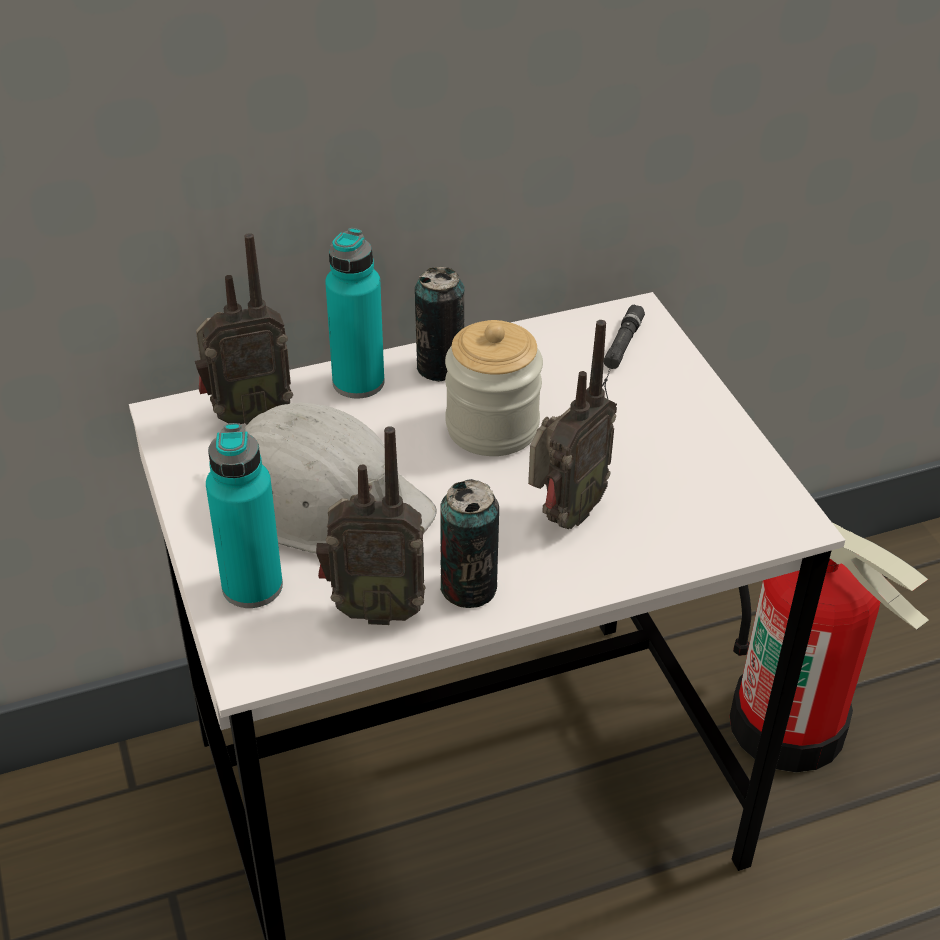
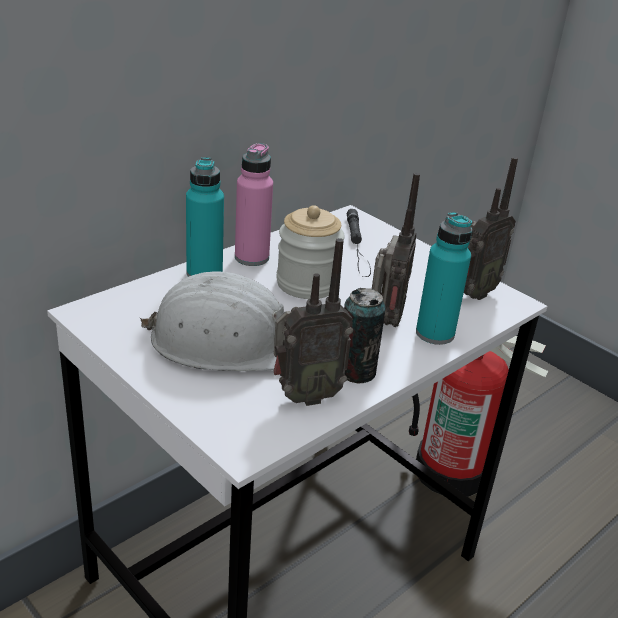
camera: 25 degrees left, 10 degrees down
(247, 416) = (140, 303): radio -> radio (470, 294)
(252, 586) = (210, 400): turquoise bottle -> turquoise bottle (435, 333)
(440, 366) = (251, 257): can -> pink bottle

